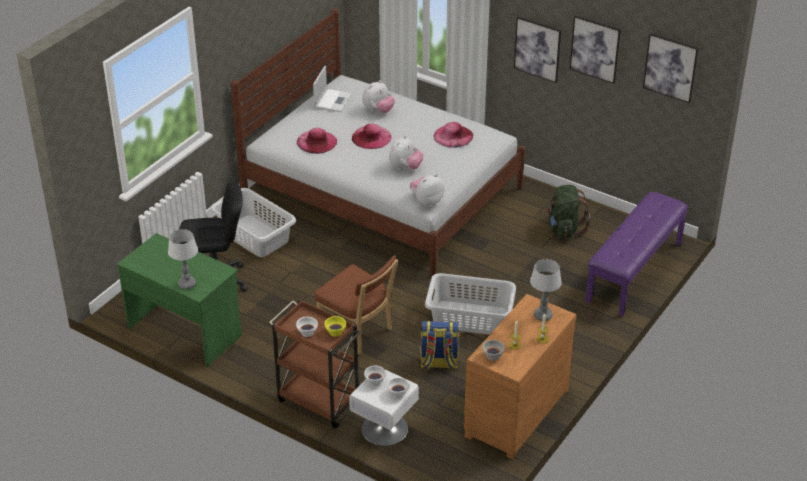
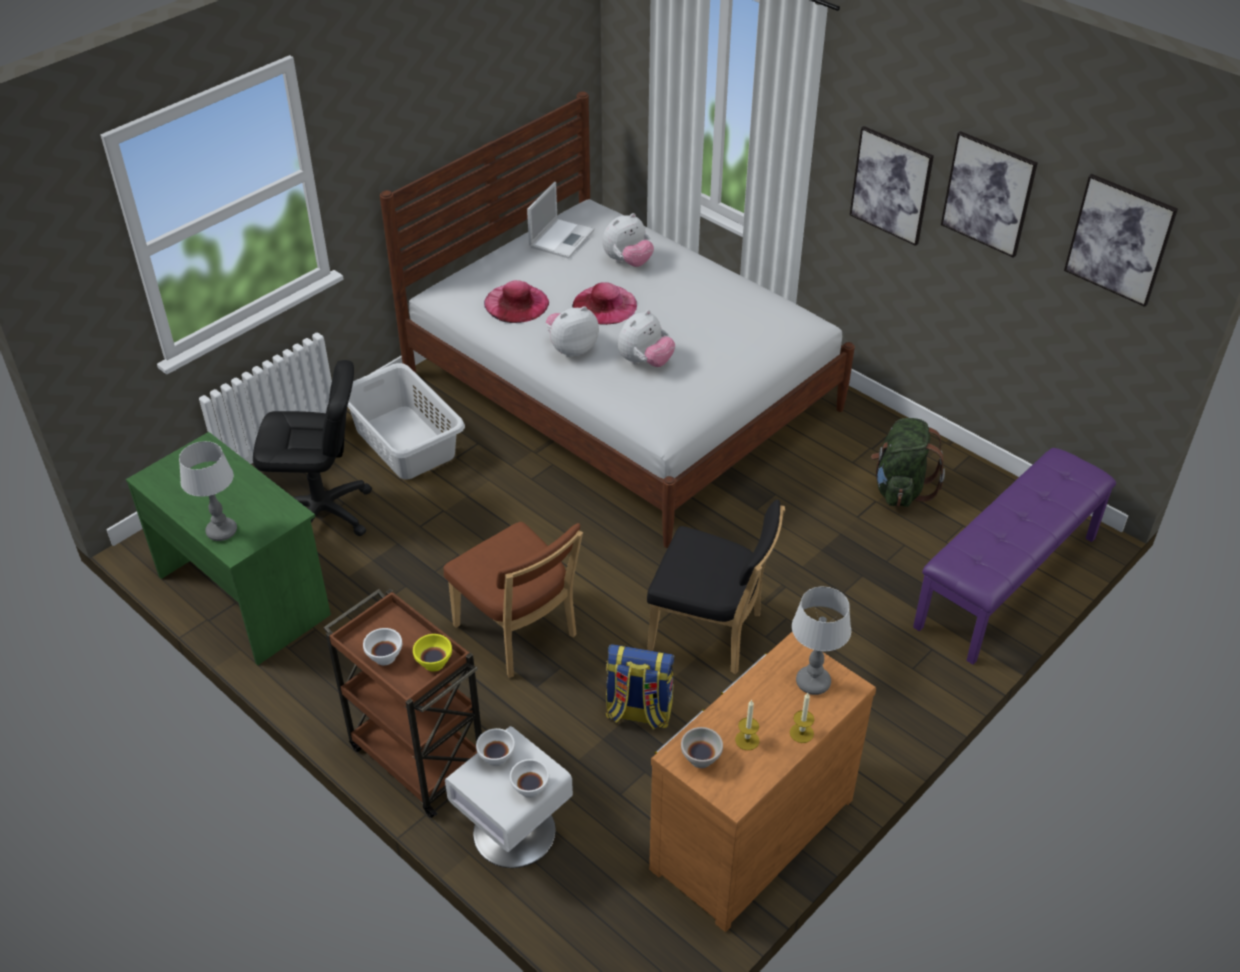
camera: 10 degrees right, 5 degrees up
(426, 201) = (666, 425): plush toy -> plush toy (571, 348)
(453, 136) = (736, 316): pink hat -> none
(470, 318) = (710, 633): grey laundry basket -> black chair

